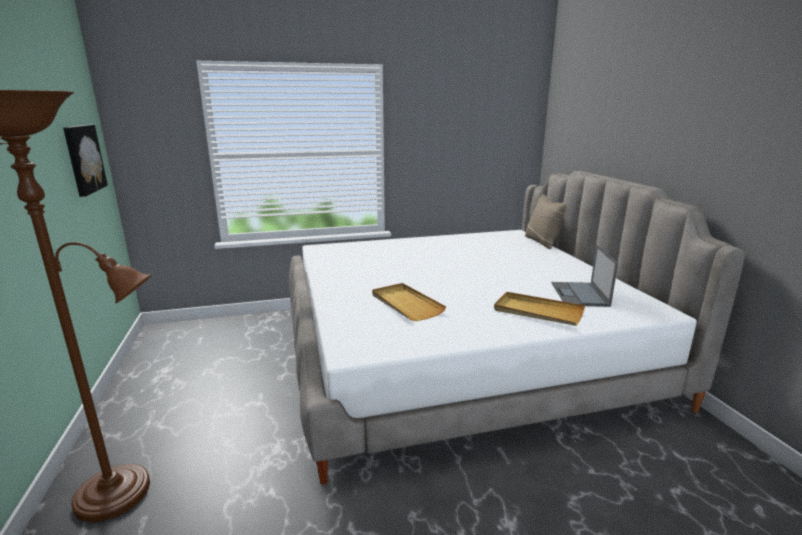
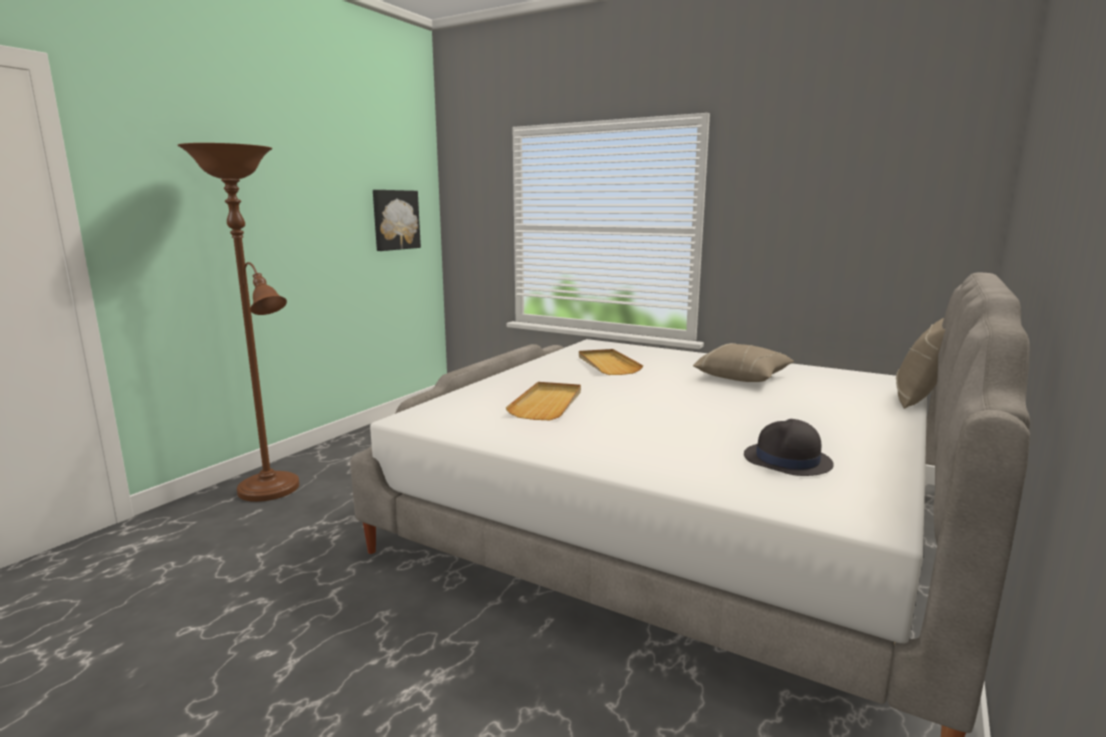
camera: 45 degrees right, 5 degrees down
(455, 250) = (742, 377): none -> beige pillow
(537, 312) = (670, 454): beige tray -> beige tray (607, 364)
(580, 295) = (787, 461): laptop -> black hat

